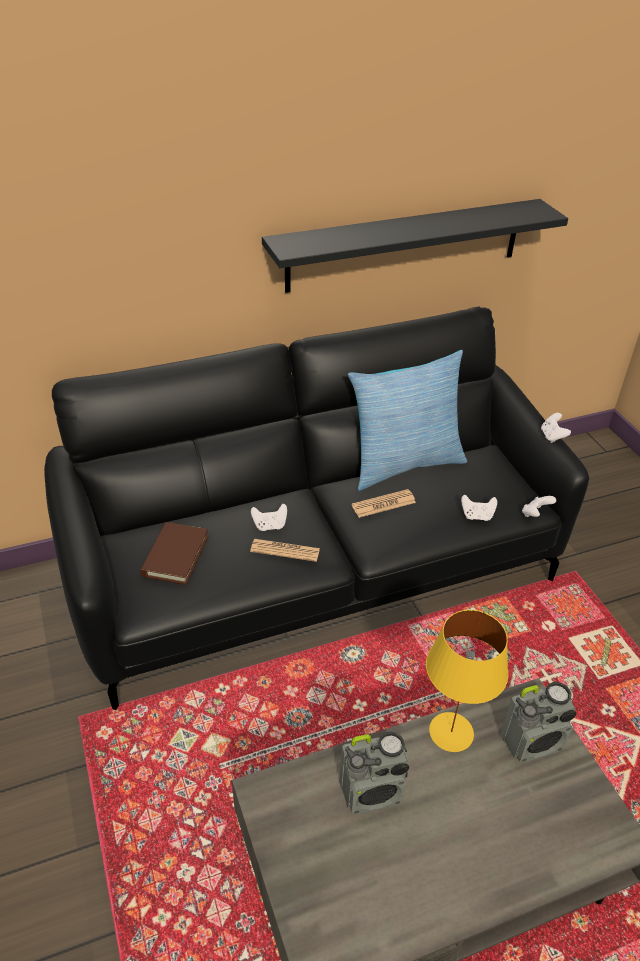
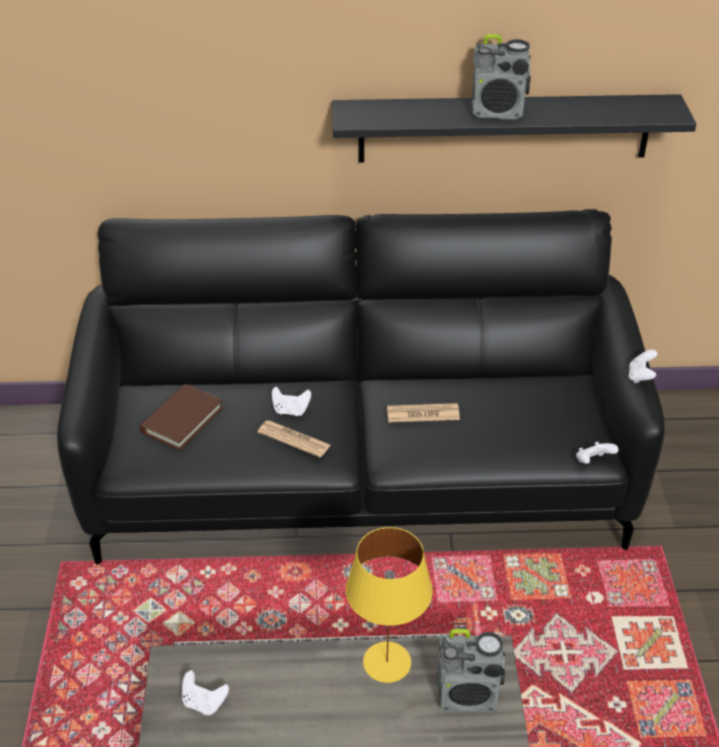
camera: 20 degrees right, 0 degrees up
(372, 792) = (278, 695): radio -> radio (498, 112)
(403, 463) = (470, 375): pillow -> none
(477, 516) = (521, 449): white game controller -> white game controller (204, 702)

